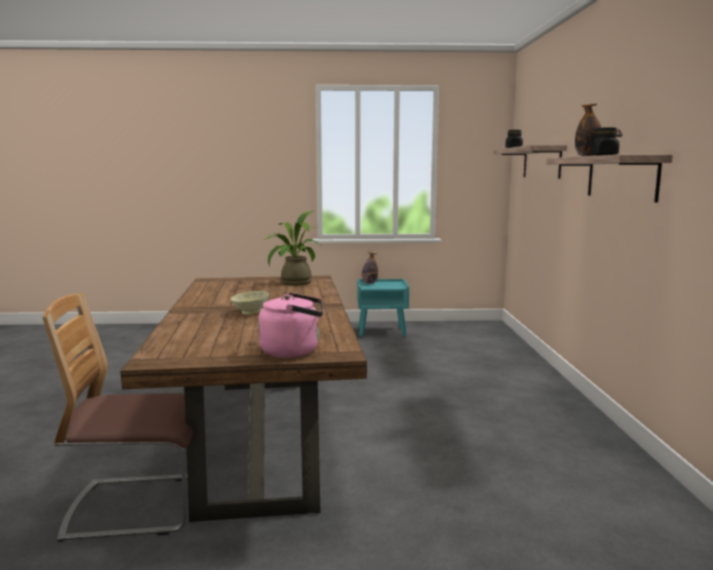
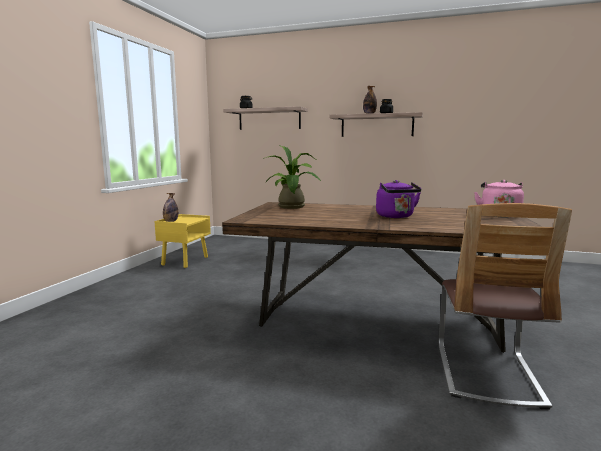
camera: 70 degrees left, 0 degrees up
(250, 313) = (396, 216): beige bowl -> purple kettle
(382, 331) = (185, 261): turquoise nightstand -> yellow nightstand

